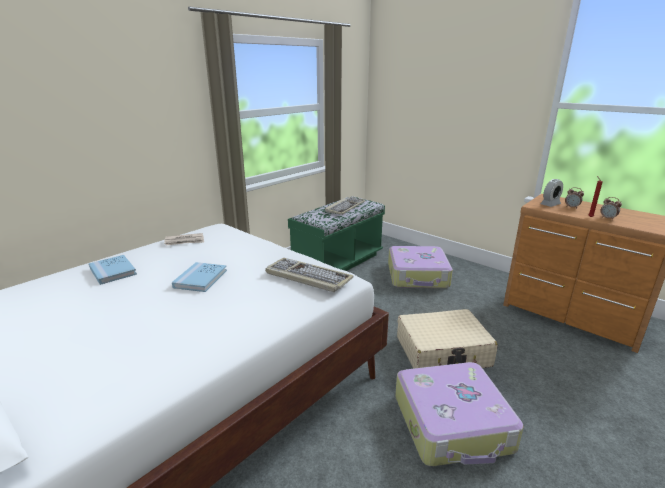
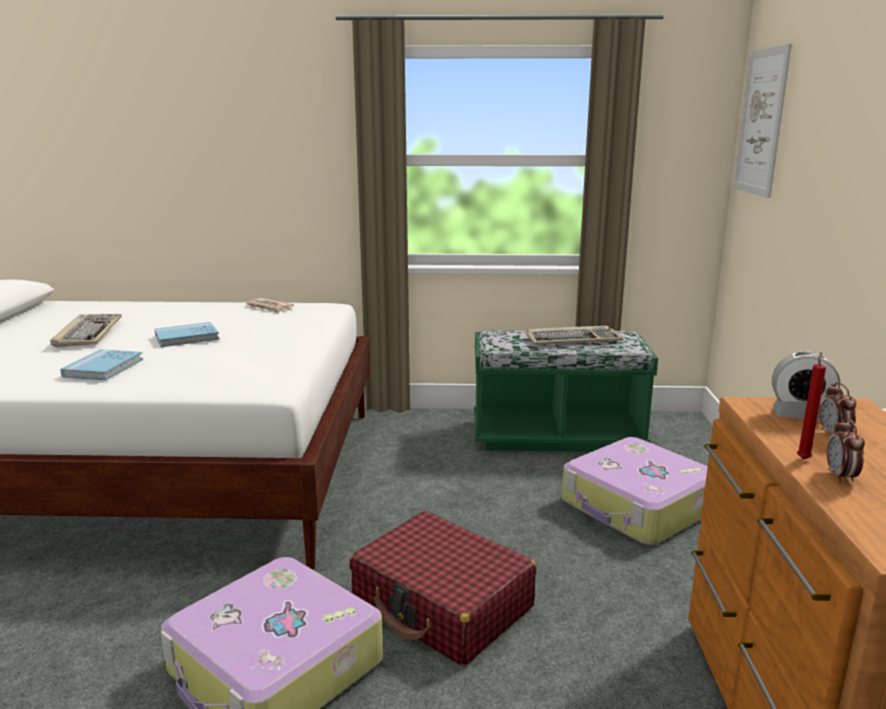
camera: 50 degrees right, 5 degrees down
(113, 271) = (166, 311): blue book -> blue book (103, 368)
(307, 277) = (245, 368): keyboard -> keyboard (88, 333)
(395, 82) = (761, 122): none -> picture
(443, 352) = (442, 604): beige suitcase -> red suitcase

